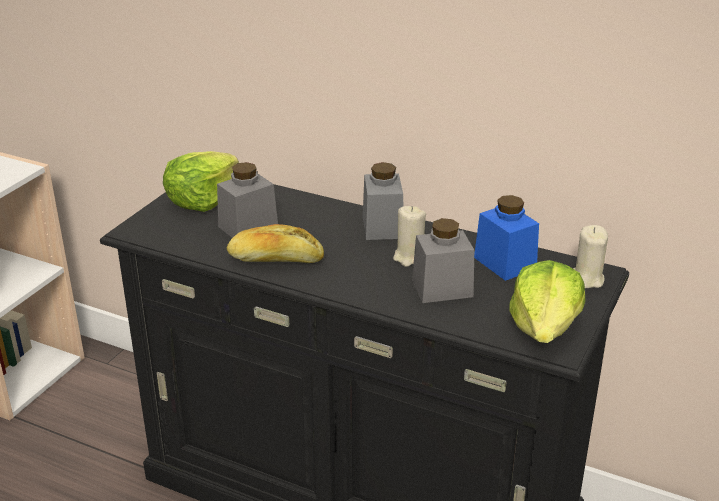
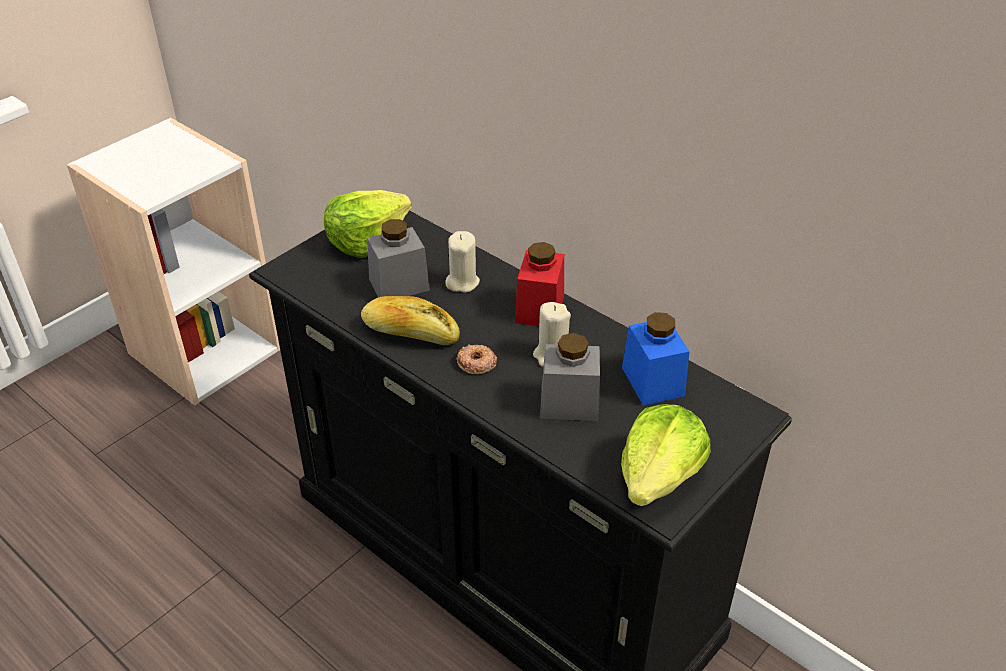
camera: 15 degrees right, 10 degrees up
(346, 272) = (476, 363): none -> donut
(382, 227) = (539, 309): grey jar -> red jar
(586, 279) = (735, 420): beige candle -> beige candle (462, 282)

